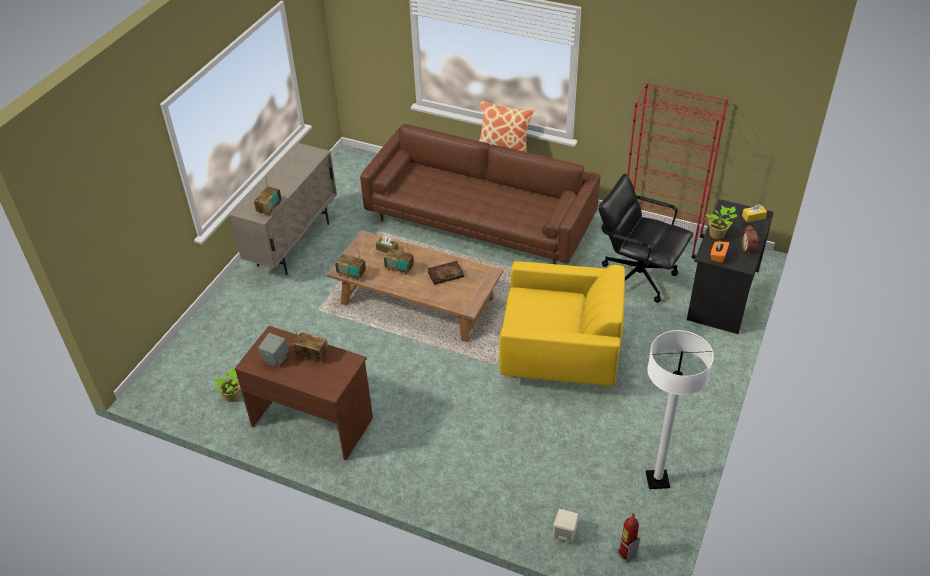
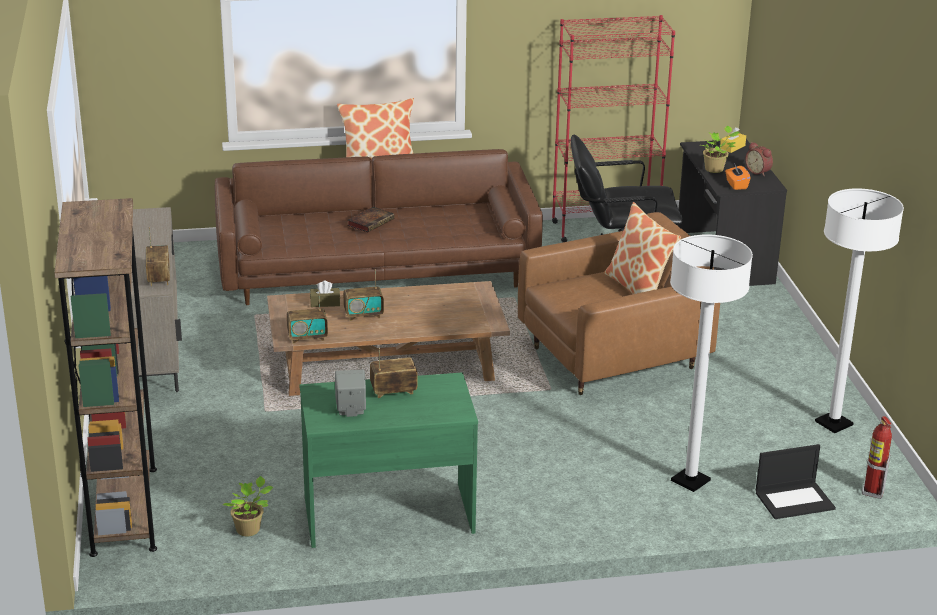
camera: 35 degrees left, 15 degrees down
(186, 352) = (124, 510): none -> brown bookcase
(312, 421) = (387, 514): brown desk -> green desk
(446, 274) = (428, 303): book -> book (371, 222)
(512, 483) = (690, 481): none -> white floor lamp
(560, 355) = (613, 358): yellow armchair -> brown armchair
(565, 533) = (795, 500): beige speaker -> laptop
(579, 319) = (639, 289): none -> pillow

